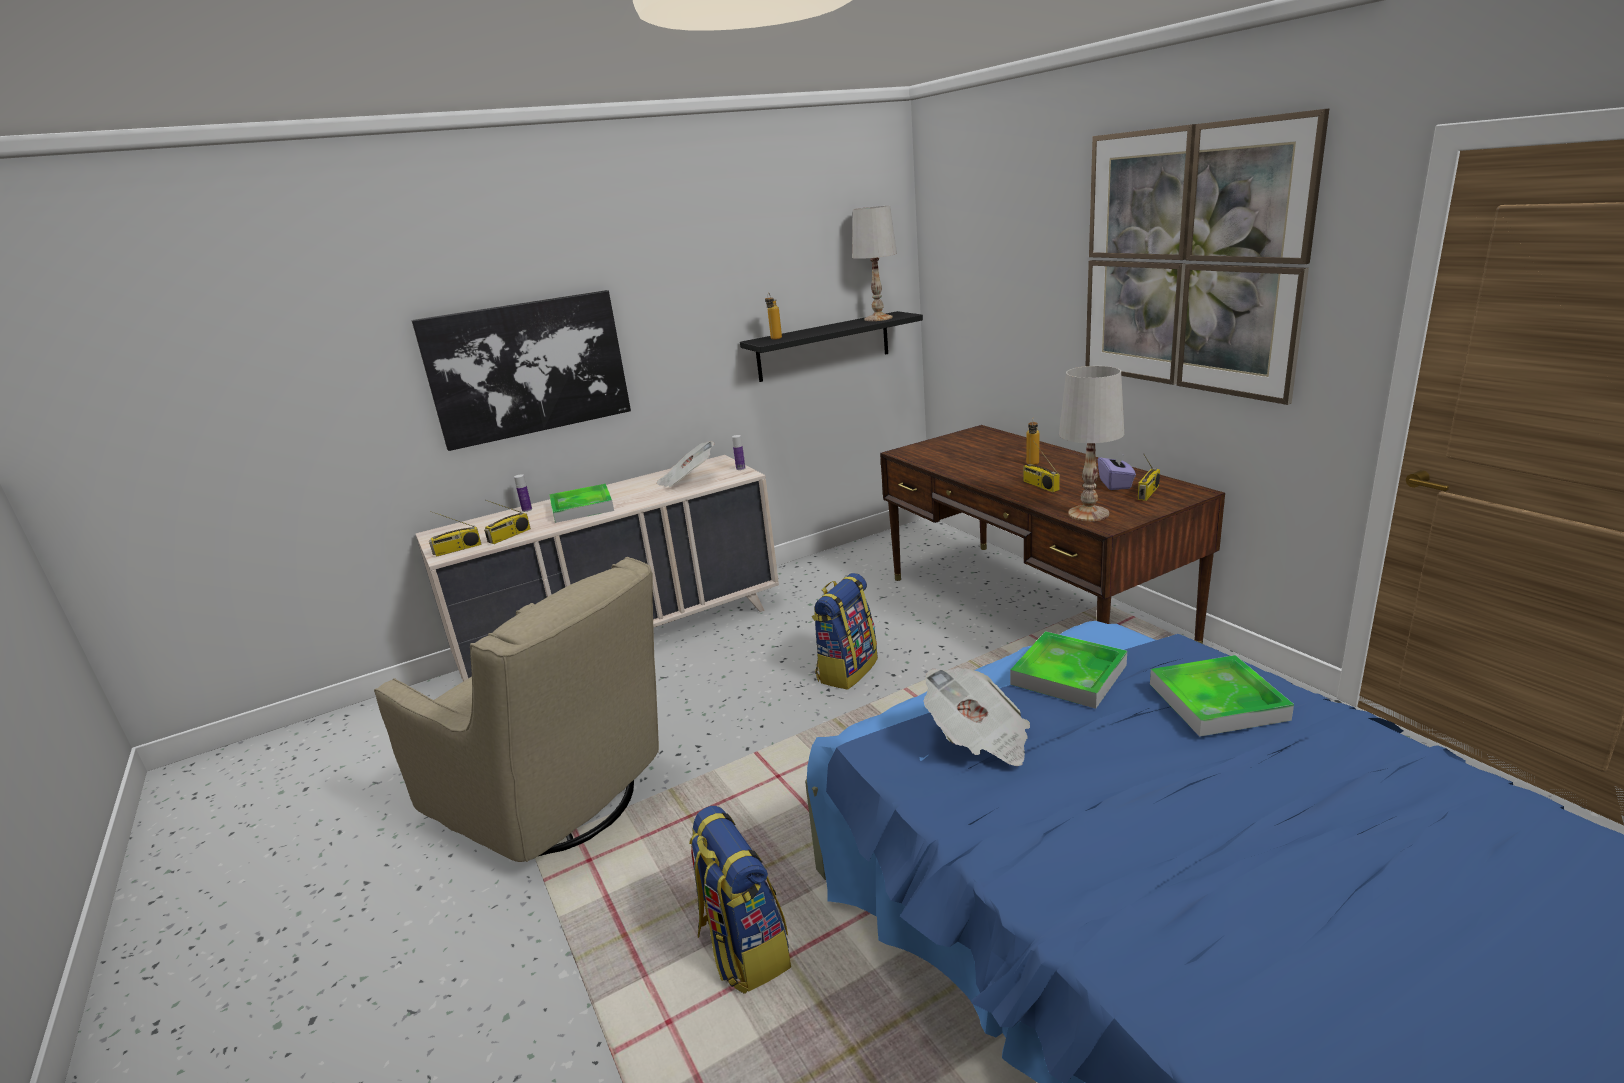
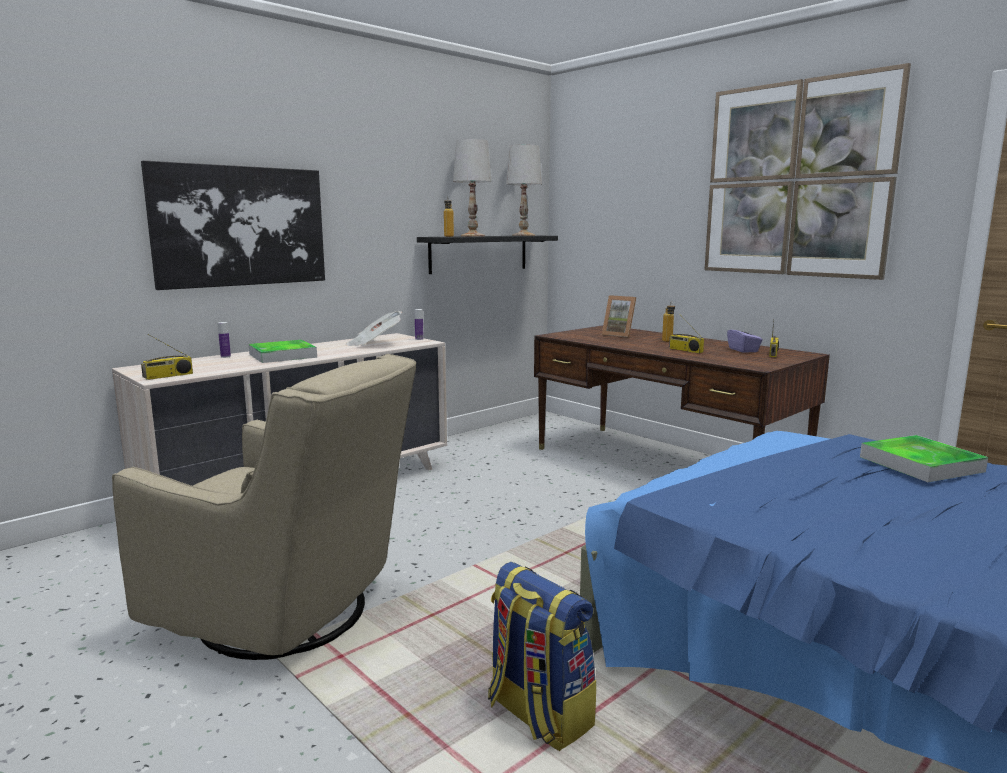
camera: 15 degrees left, 10 degrees down
(509, 536) = (219, 369): radio -> none
(846, 670) = (528, 506): backpack -> none
(979, 739) = (753, 490): newspaper -> none
(983, 449) = (619, 335): none -> picture frame
(1068, 674) = (789, 454): tray -> none
(1089, 513) = (739, 362): white table lamp -> white table lamp (473, 236)

